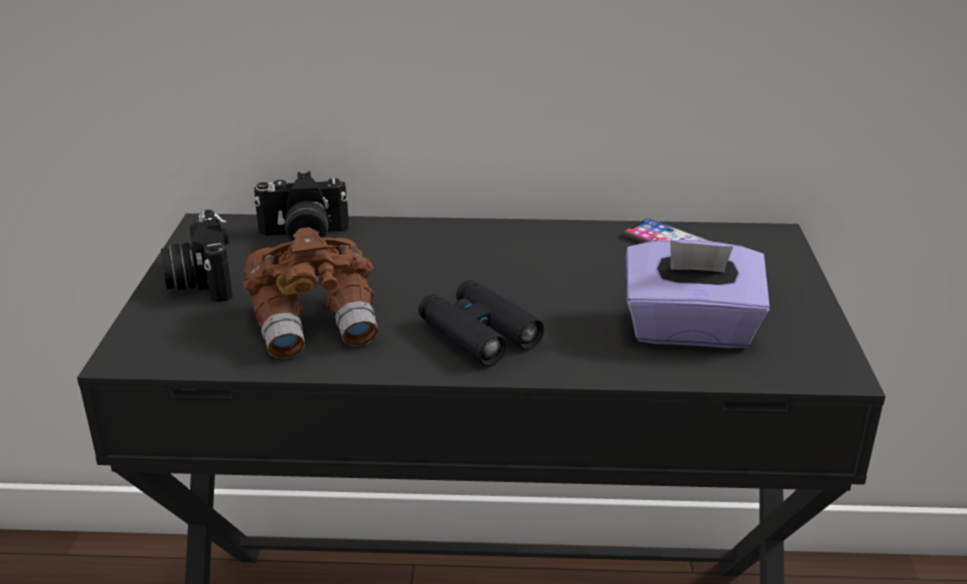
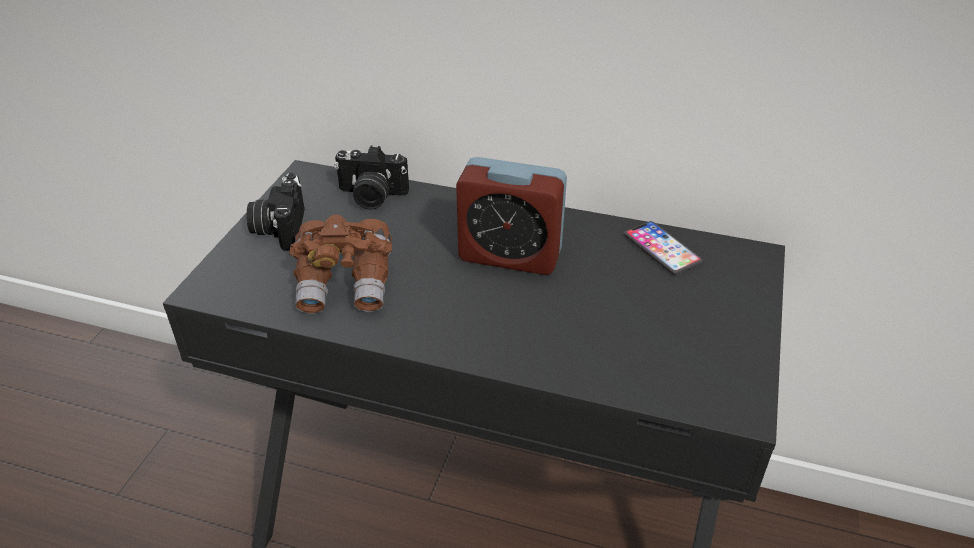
camera: 15 degrees right, 10 degrees up
(478, 334) = (464, 316): black binoculars -> none
(502, 270) = (510, 255): none -> alarm clock
(690, 331) = (636, 344): purple tissue box -> none

